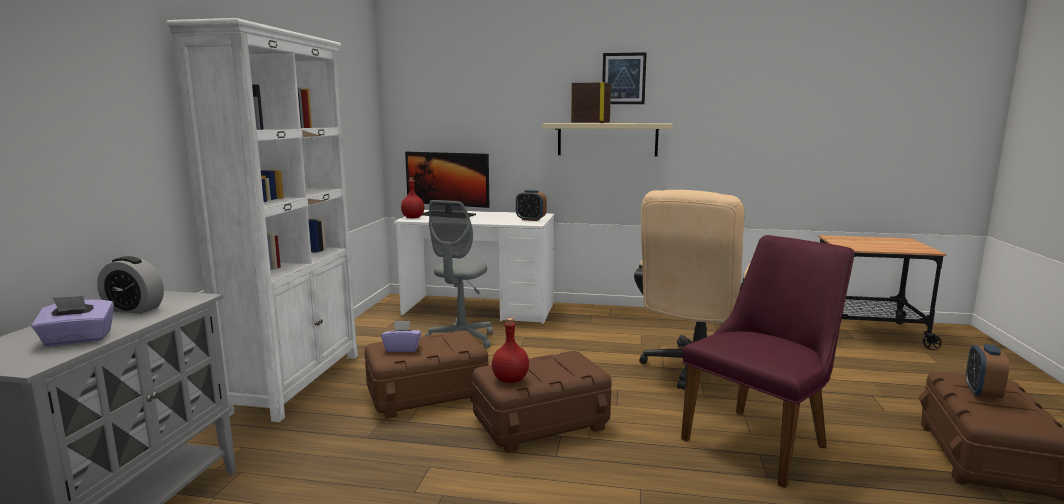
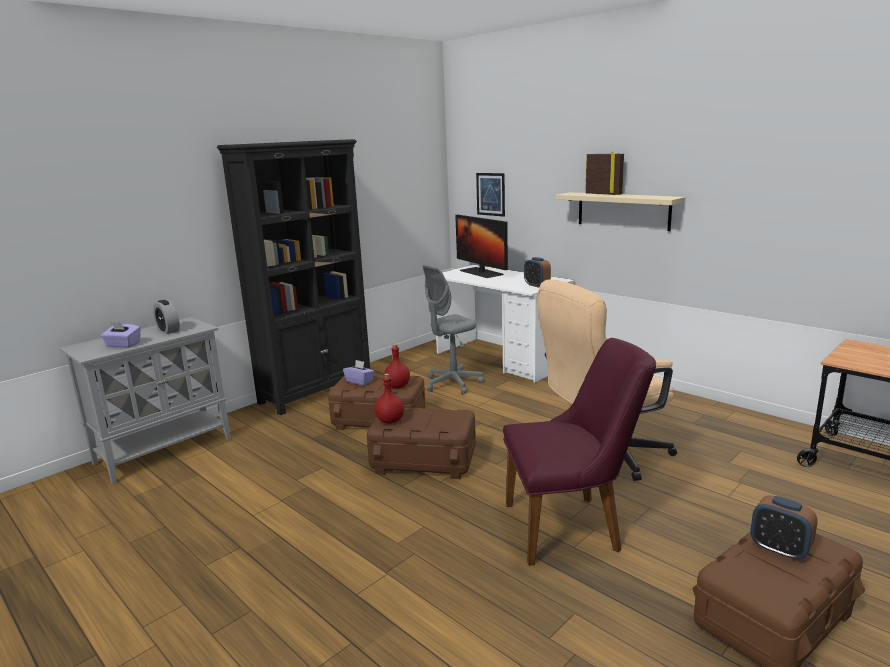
camera: 35 degrees right, 5 degrees up
(297, 382) = (317, 391): white bookcase -> black bookcase
(412, 218) = (449, 273): red bottle -> red bottle (397, 386)
(623, 78) = (640, 148): picture -> picture (490, 194)
(982, 393) = (779, 550): alarm clock -> alarm clock turned 105 degrees counterclockwise

